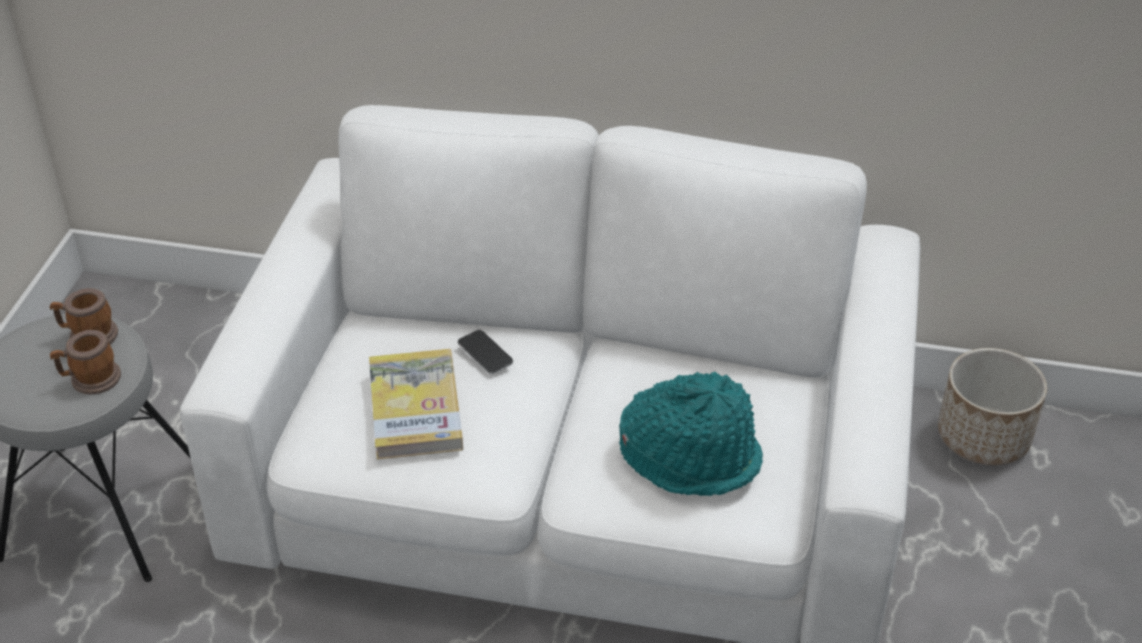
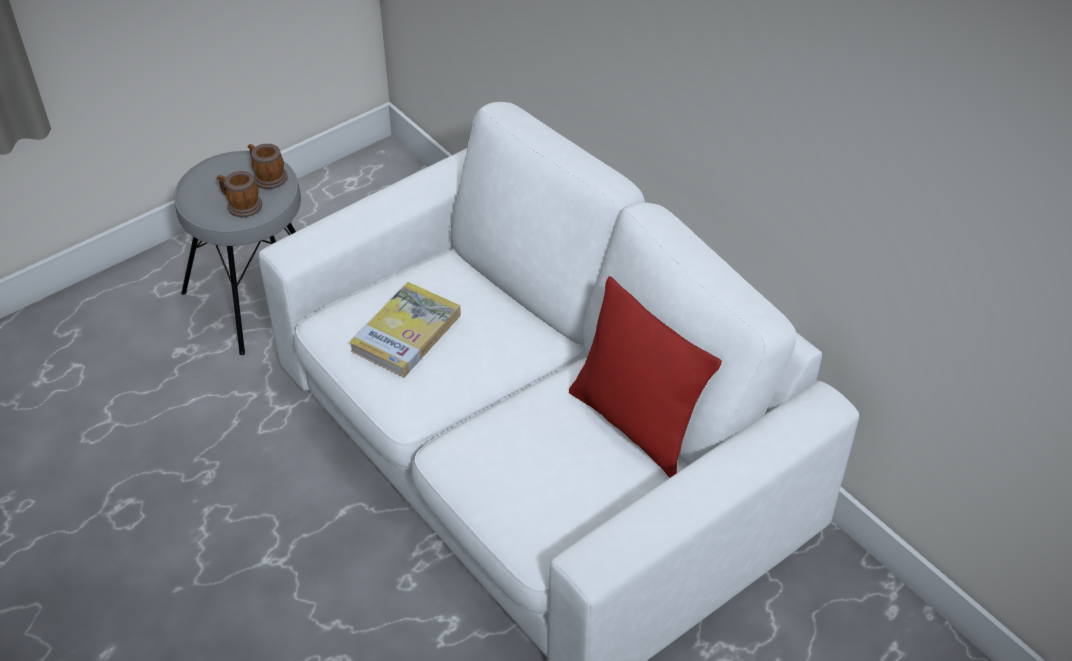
camera: 40 degrees right, 5 degrees up
(485, 353) = (491, 322): phone -> none
(691, 456) = (535, 472): turquoise hat -> none
(717, 366) = (635, 424): none -> red pillow
(984, 436) = (865, 610): planter -> none

